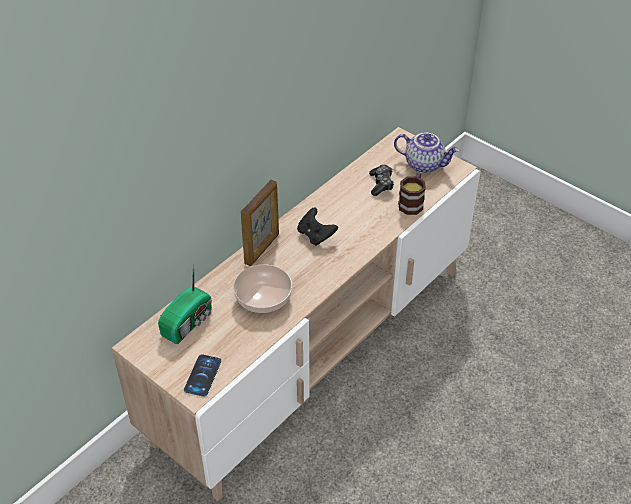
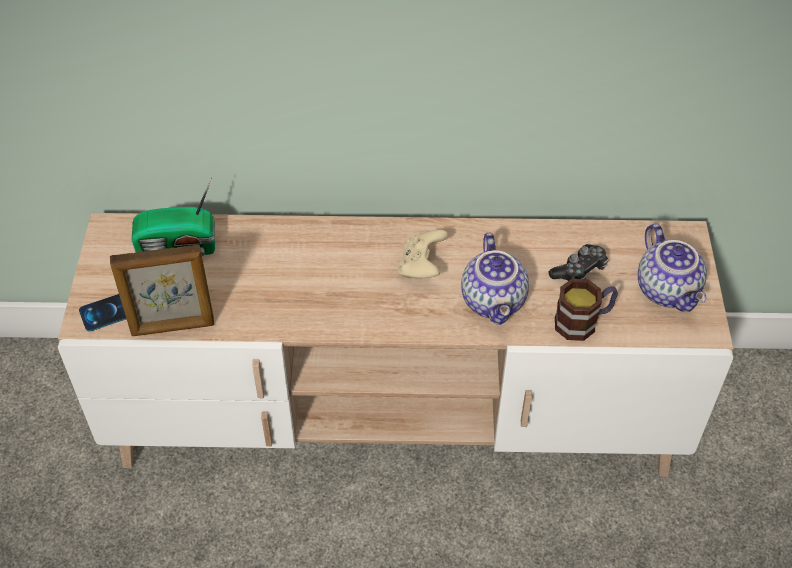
camera: 50 degrees right, 5 degrees up
(262, 249) = (349, 234): picture frame -> picture frame (173, 327)
(264, 297) = (276, 285): bowl -> none
(316, 235) = (421, 267): black game controller -> beige game controller
(367, 223) = (495, 301): none -> teapot

